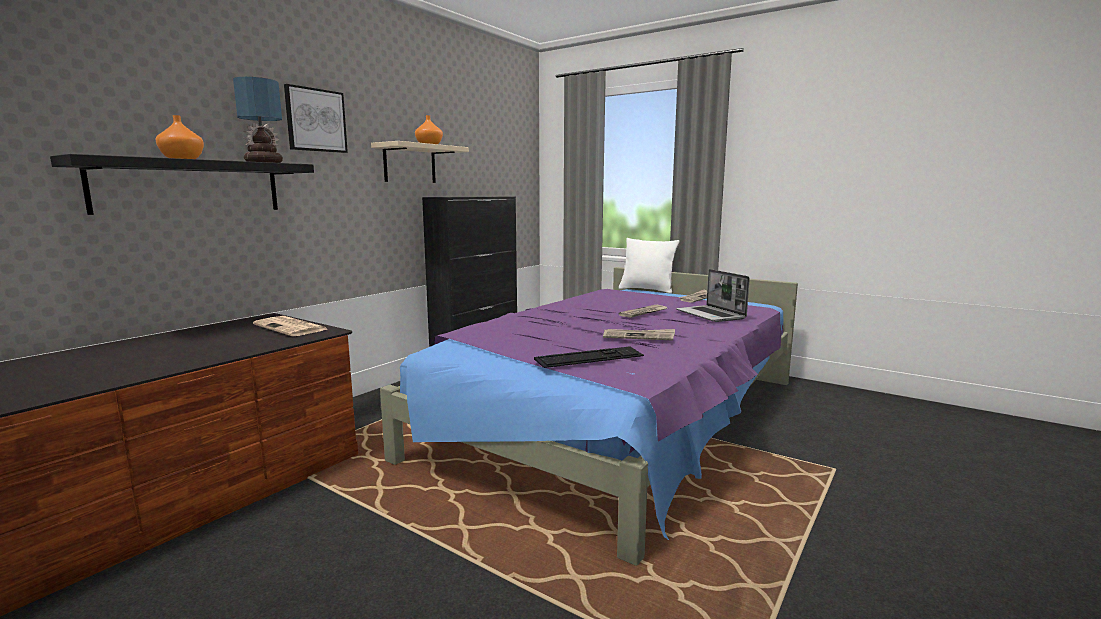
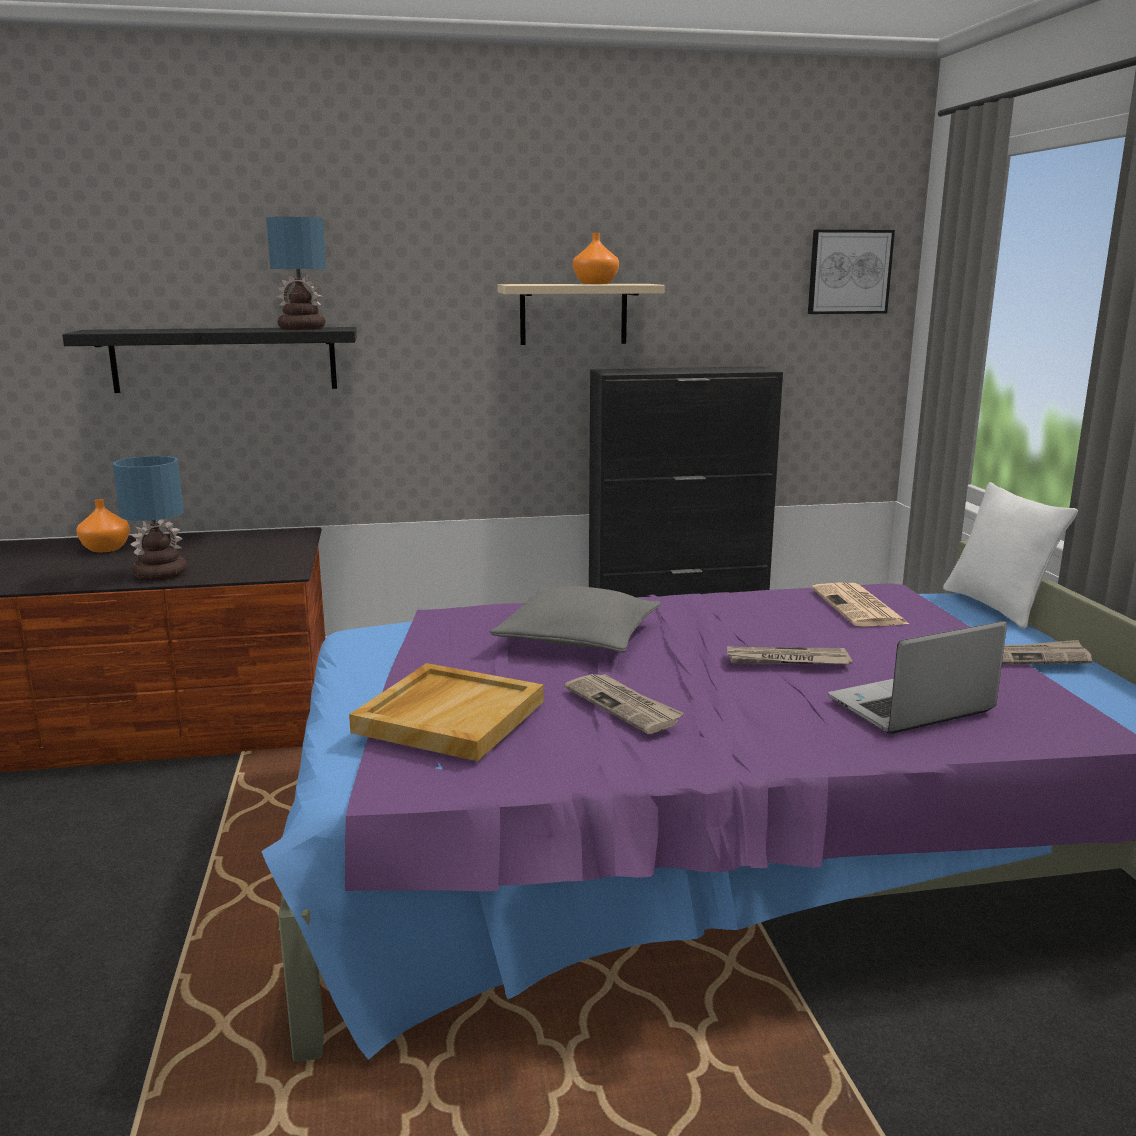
camera: 45 degrees right, 5 degrees up
(183, 159) = (196, 330): orange vase -> orange vase (107, 548)
(231, 350) = (159, 575): none -> table lamp
(292, 327) = (274, 556): newspaper -> newspaper (860, 607)
(315, 120) = (402, 258): picture -> picture (849, 272)
(550, 325) = (578, 638): none -> grey pillow
(589, 357) = (449, 716): keyboard -> beige tray
(711, 315) = (910, 707): laptop -> laptop turned 45 degrees clockwise

